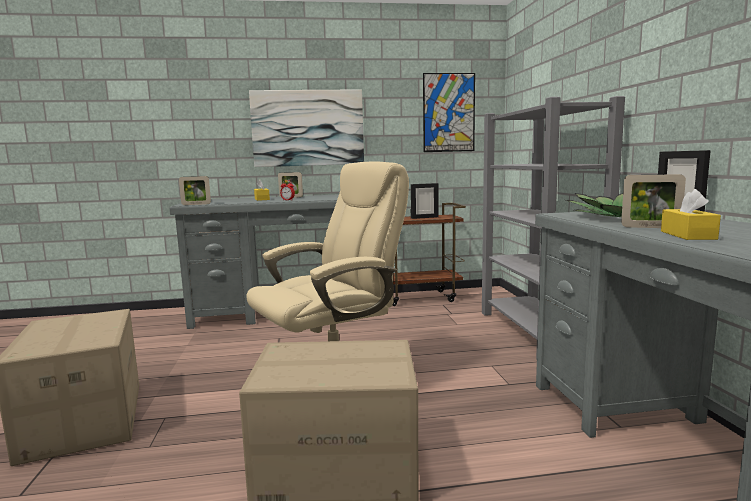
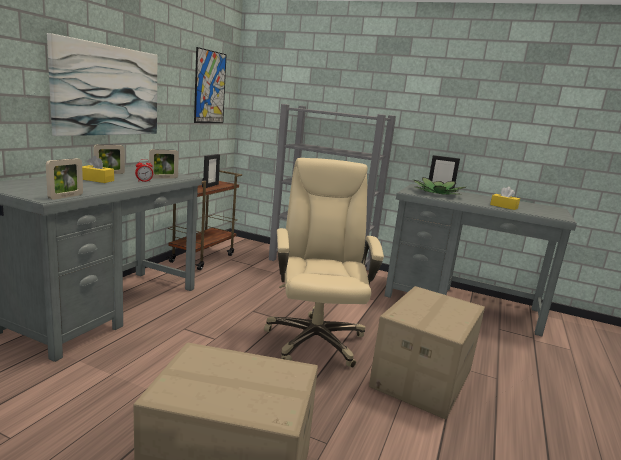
camera: 60 degrees left, 5 degrees up
(650, 227) = (476, 202): picture frame -> picture frame (163, 178)

